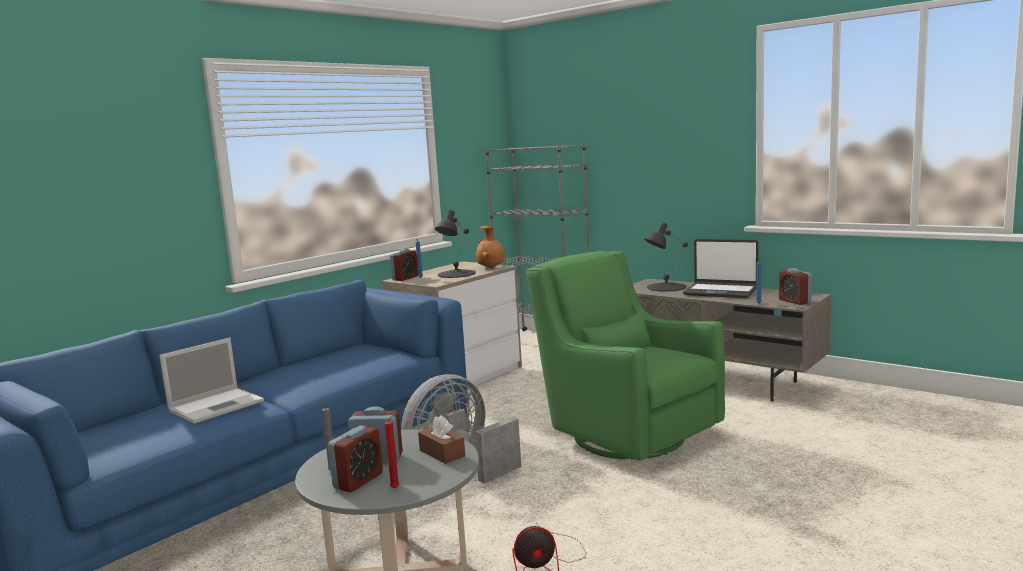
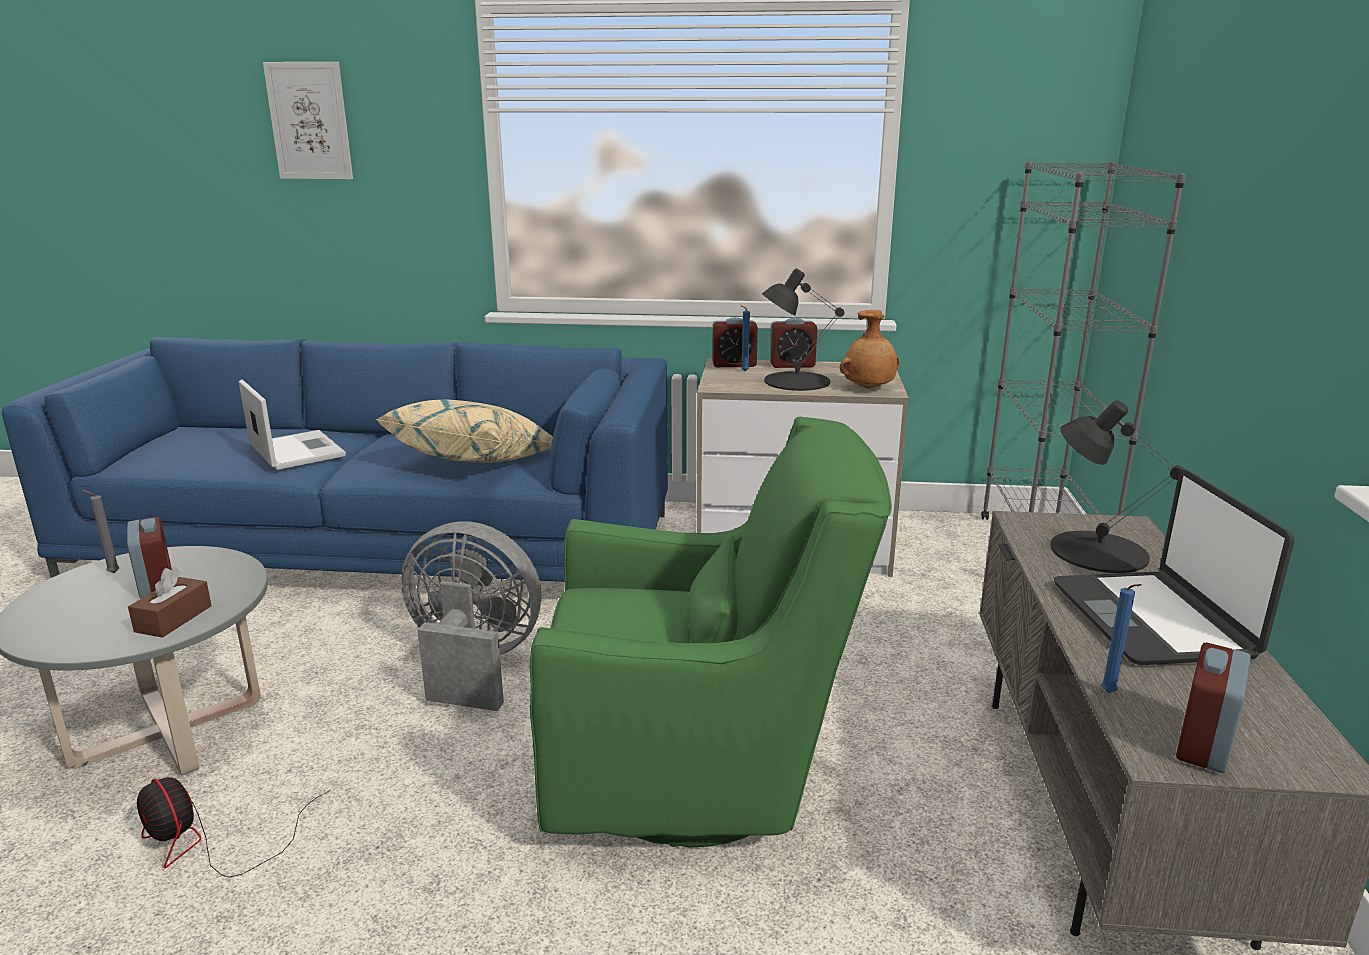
camera: 55 degrees right, 10 degrees up
(68, 152) = (309, 121): none -> picture
(218, 405) = (296, 450): laptop -> laptop turned 135 degrees counterclockwise
(351, 364) = (476, 461): none -> beige pillow
(358, 481) = (80, 597): alarm clock -> alarm clock (792, 365)
(396, 488) = (52, 627): red candle -> none
(625, 435) = (701, 773): green armchair -> green armchair turned 75 degrees clockwise

